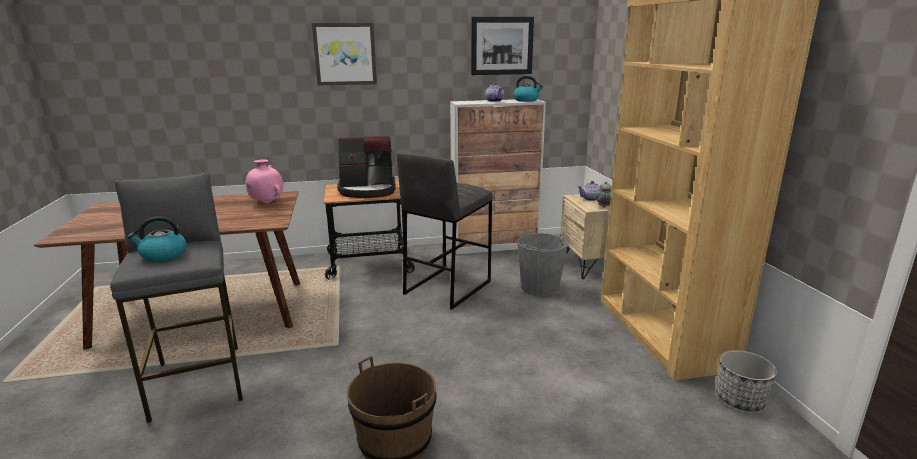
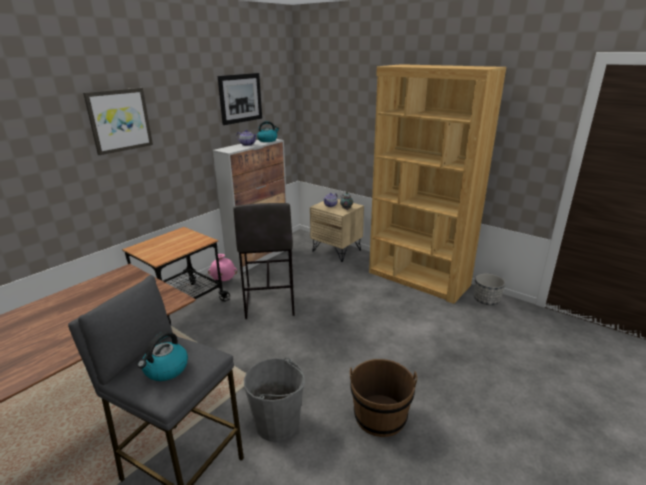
camera: 40 degrees left, 5 degrees up
(267, 203) = (126, 285): pink vase -> pink vase (223, 281)
(368, 190) = (174, 243): coffee machine -> none
(540, 288) = (326, 277): grey bucket -> grey bucket (277, 423)

